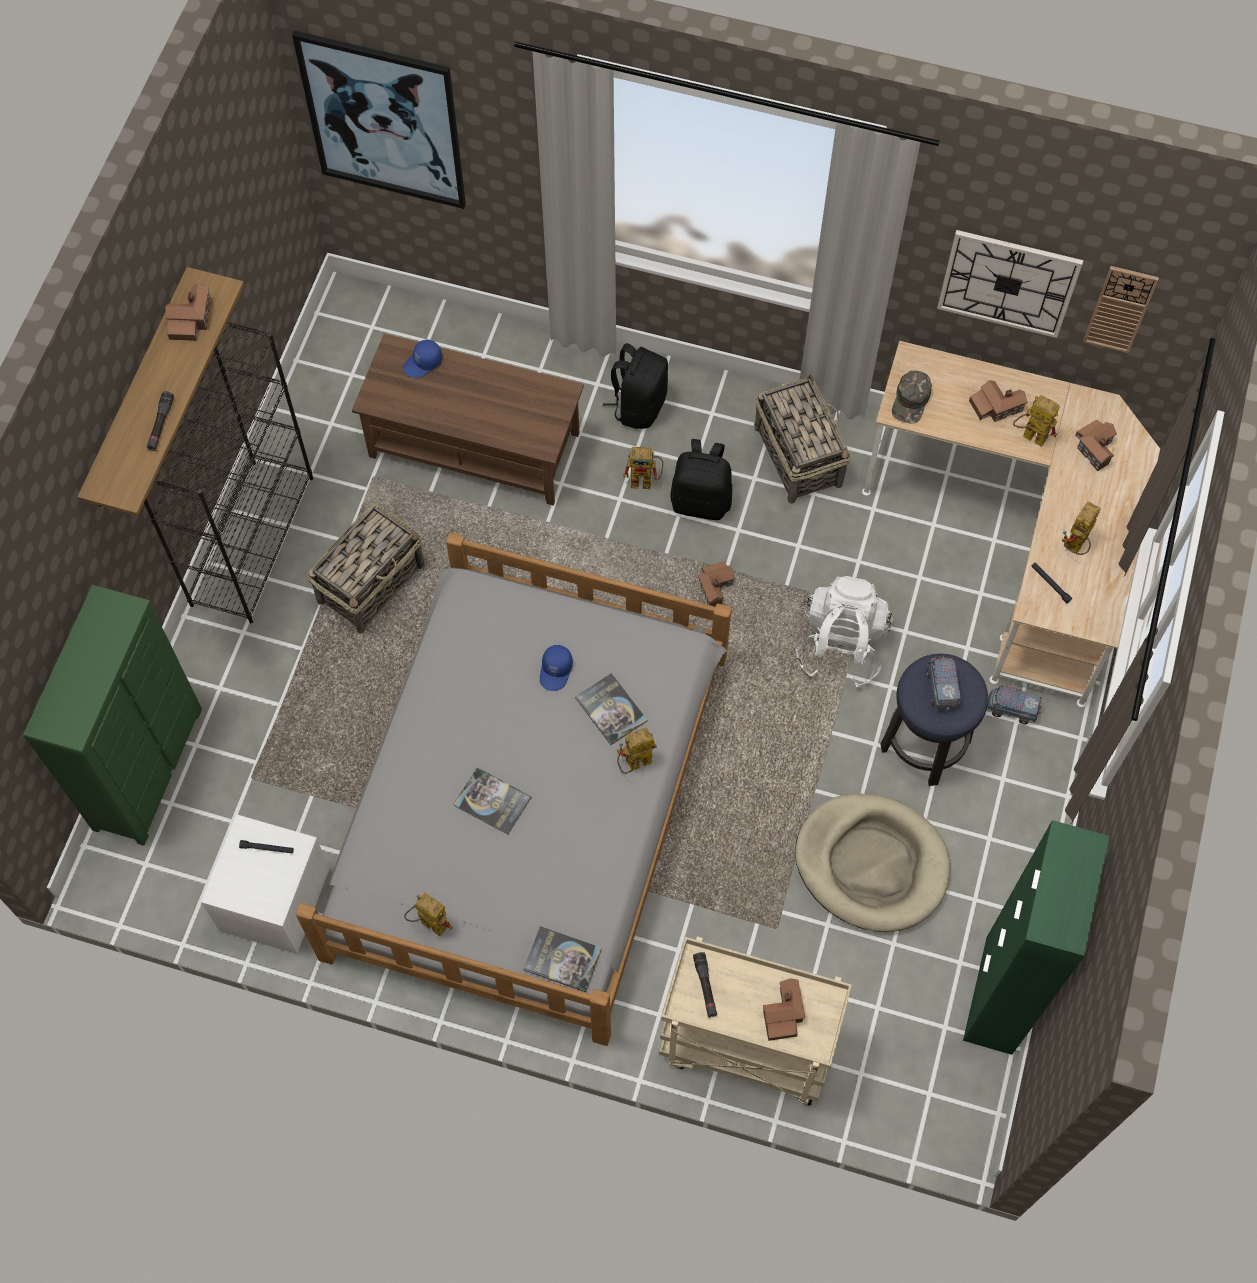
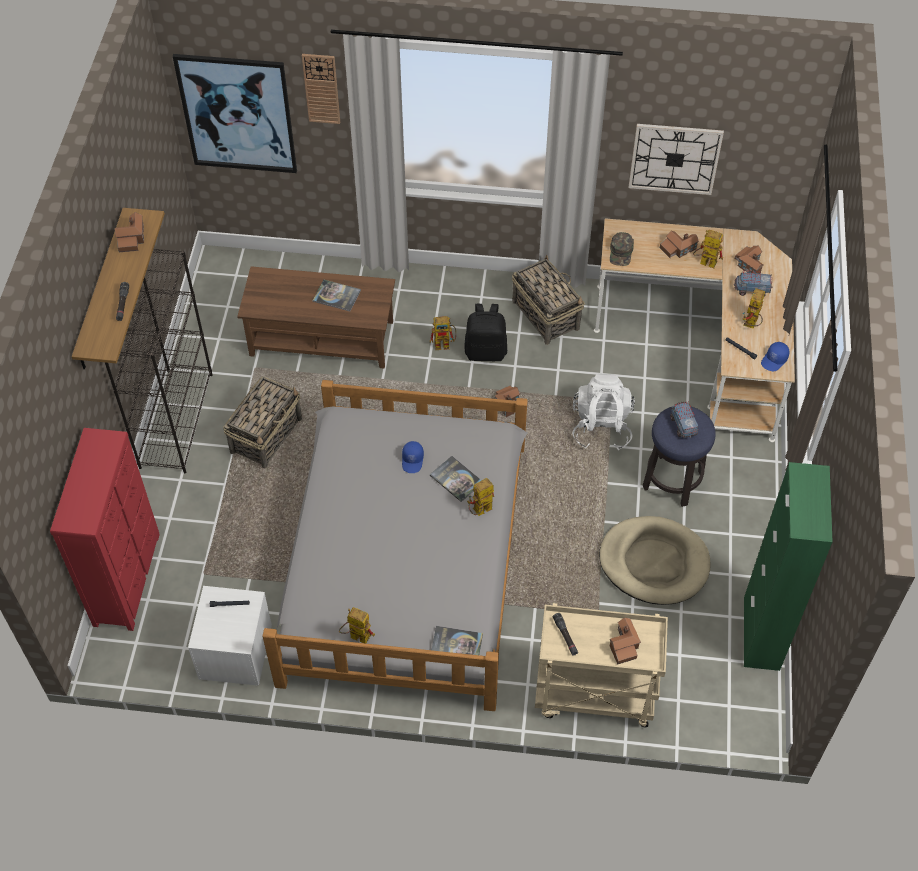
camera: 10 degrees left, 10 degrees down
(150, 768) = (128, 578): green dresser -> red dresser
(423, 363) = (281, 281): blue cap -> blue cap (774, 360)
(492, 801) = (385, 550): book -> book (336, 296)
(638, 405) = (430, 299): black backpack -> none
(1011, 709) = (726, 450): toy truck -> toy truck (751, 290)
(1120, 309) = (751, 164): wall clock -> wall clock (321, 88)

